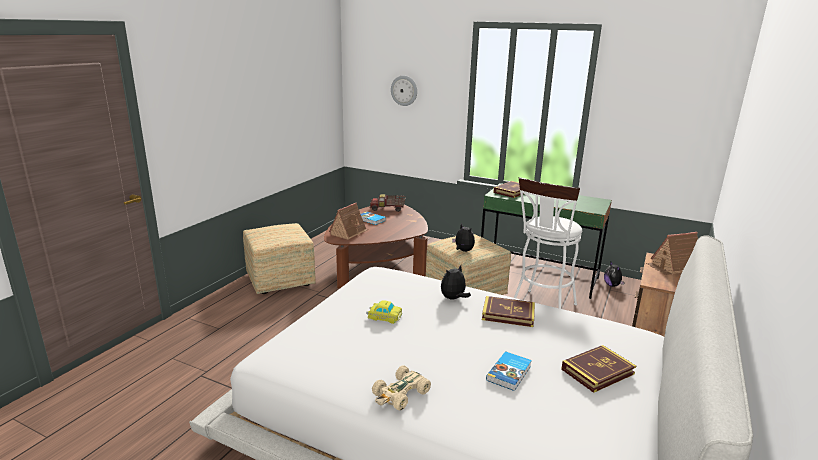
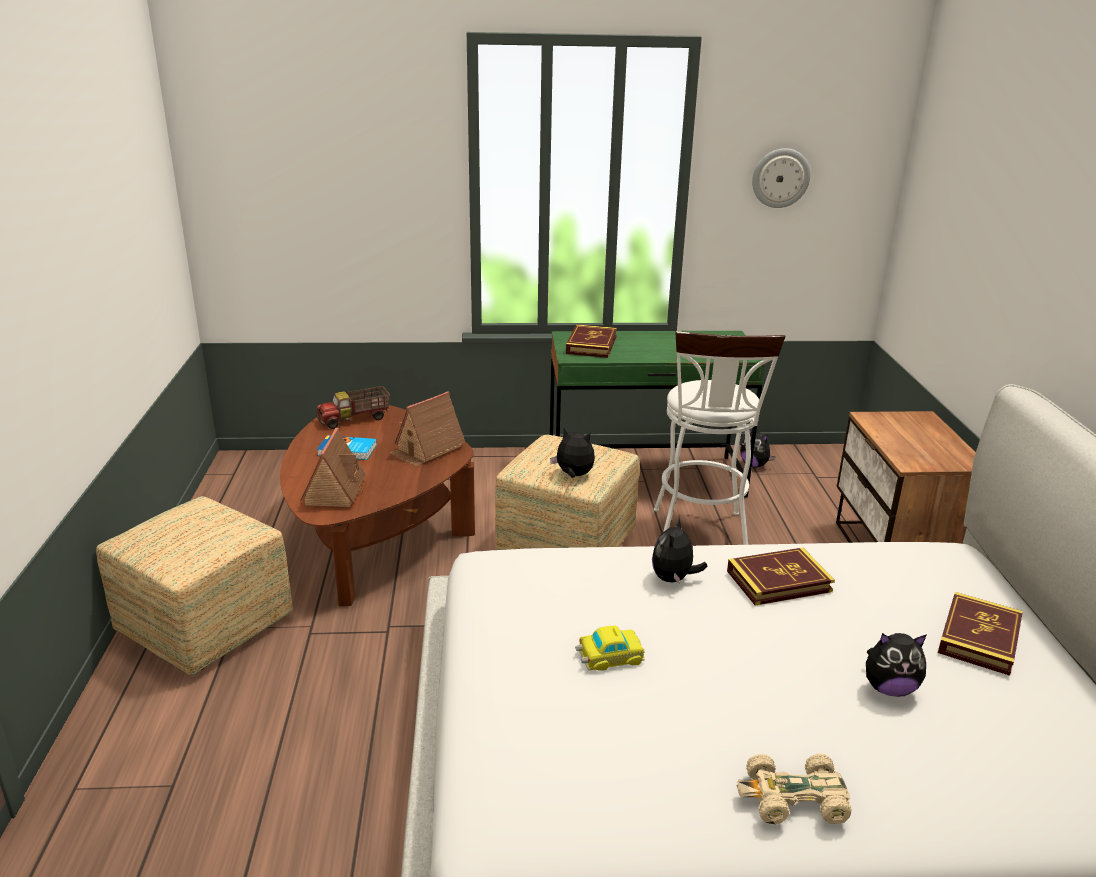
camera: 30 degrees left, 5 degrees up
(400, 394) = (793, 799): beige toy car -> beige toy car turned 75 degrees clockwise
(404, 90) = (328, 175): wall clock -> wall clock (780, 178)
(510, 373) = (889, 688): book -> plush toy
(673, 267) = (904, 429): toy house -> toy house (427, 449)

